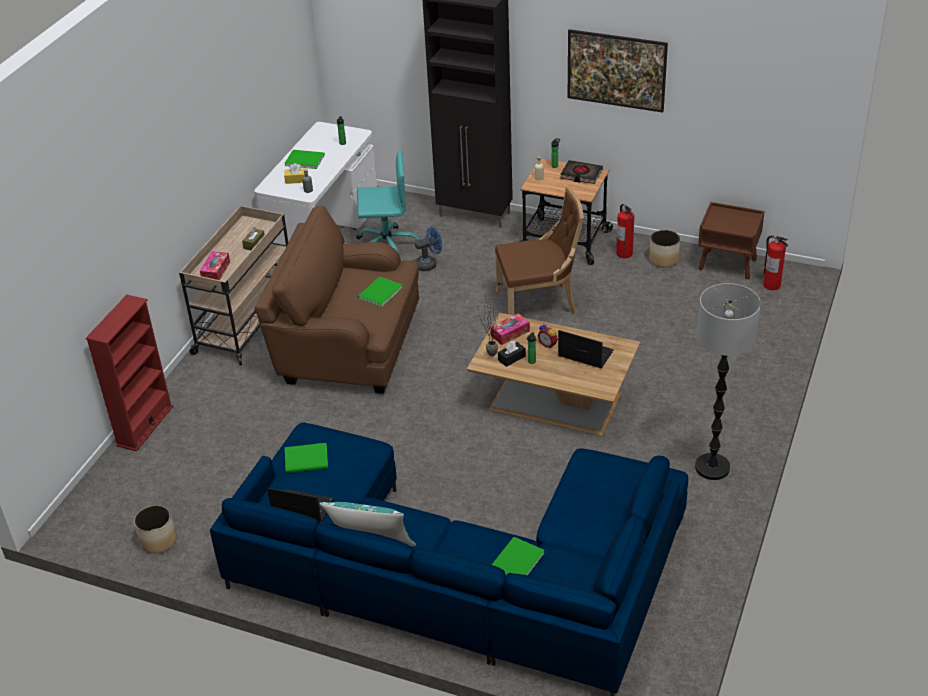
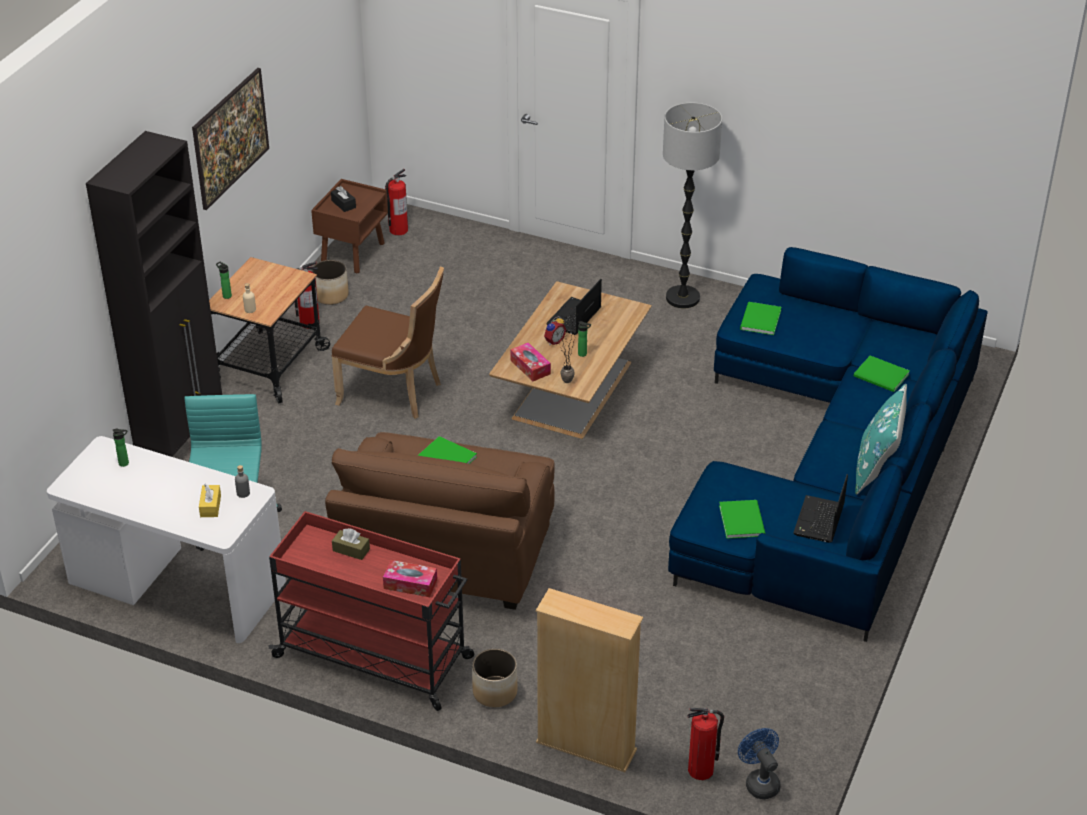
camera: 90 degrees left, 0 degrees up
(109, 486) = (701, 770): none -> fire extinguisher
(145, 426) = (586, 746): red bookcase -> beige bookcase
(158, 541) = (796, 709): planter -> planter (494, 692)
(246, 322) = (375, 658): beige cart -> red cart
(304, 160) = (156, 501): green book -> green book (759, 320)
(429, 264) = (285, 482): blue fan -> blue fan (759, 782)
(511, 358) = (575, 367): black tissue box -> black tissue box (343, 204)
(539, 304) = (394, 392): brown chair -> brown chair turned 120 degrees clockwise
(581, 175) = (255, 277): black book -> none

